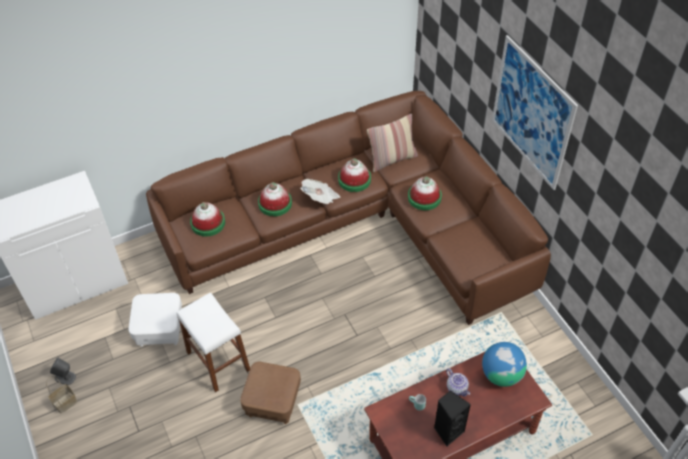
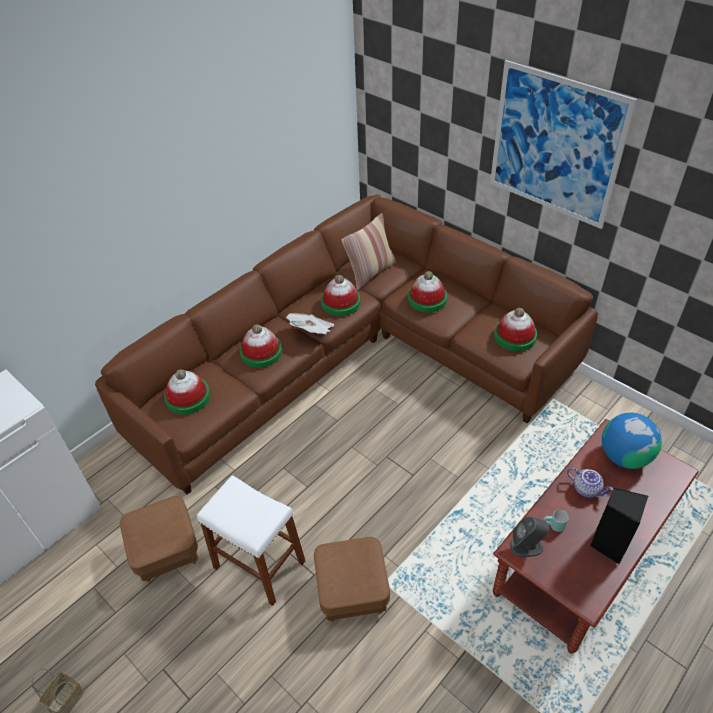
camera: 20 degrees left, 5 degrees down
(65, 377) = (54, 662): grey speaker -> grey speaker (527, 546)
(160, 330) = (166, 551): white ottoman -> brown ottoman
(476, 252) = (514, 336): none -> hat

